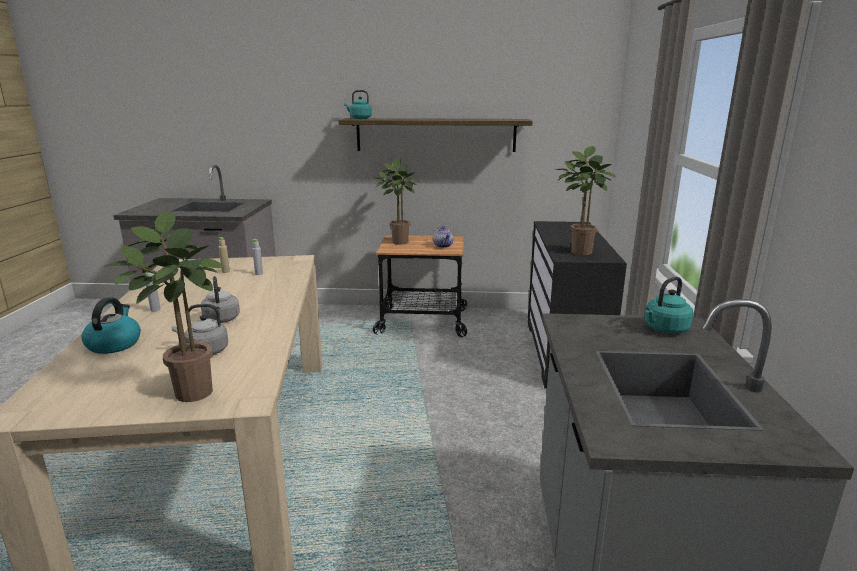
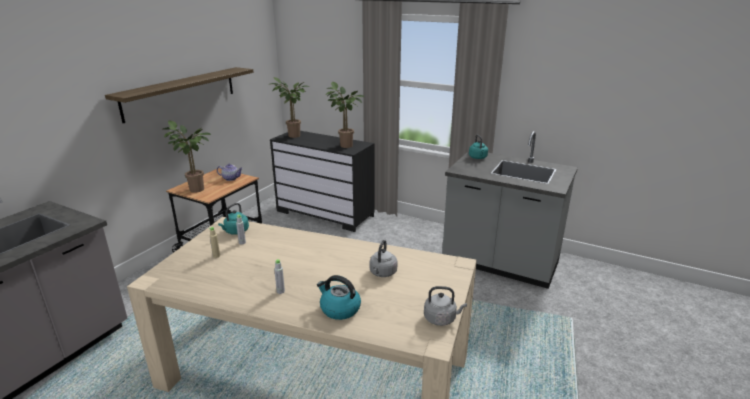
camera: 65 degrees left, 5 degrees up
(187, 392) = (437, 281): potted plant -> potted plant (292, 136)
(222, 320) = (332, 264): grey kettle -> grey kettle (441, 319)
(359, 118) = (129, 92): turquoise kettle -> turquoise kettle (235, 231)

